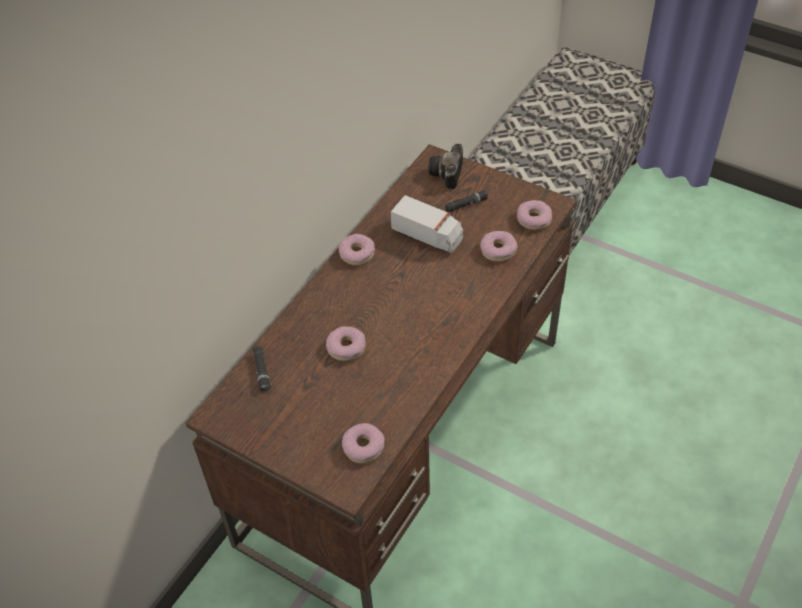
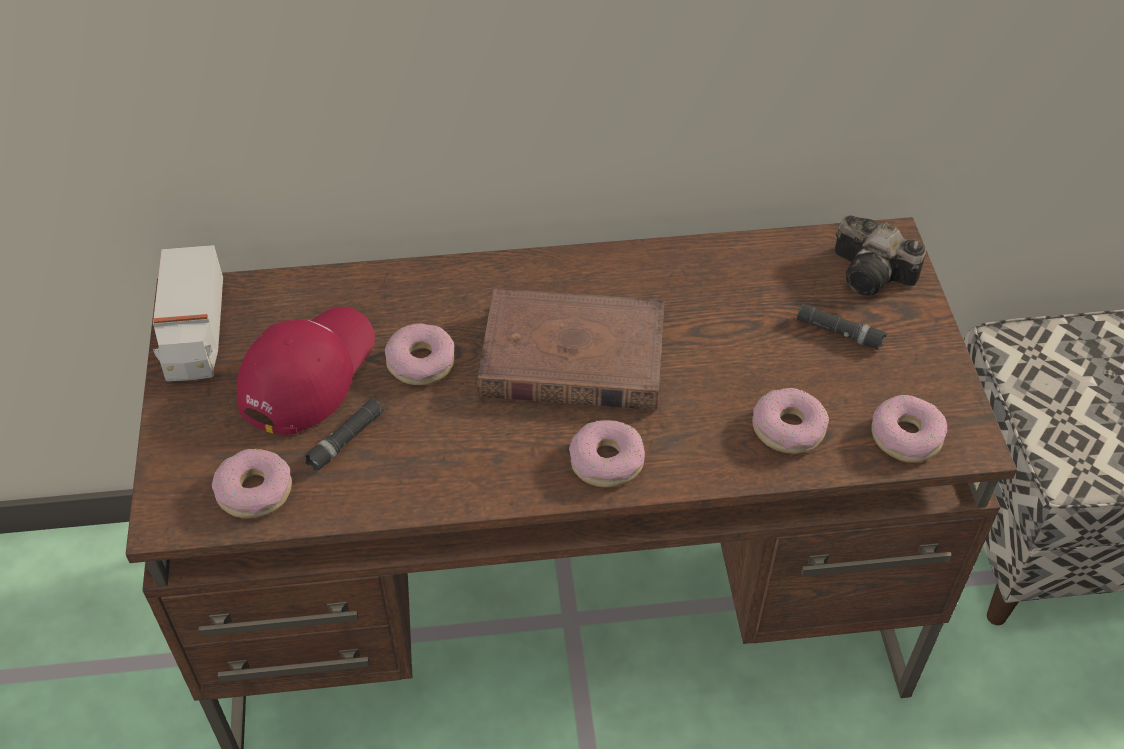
camera: 50 degrees right, 0 degrees up
(262, 371) = (301, 299): black flashlight -> black flashlight (345, 440)
(311, 392) = (307, 373): none -> red cap
(357, 254) = (606, 268): donut -> donut (606, 461)
(395, 295) = (571, 358): none -> brown book
(428, 236) = (725, 326): toy truck -> toy truck (195, 334)
(447, 175) = (874, 275): camera -> camera turned 120 degrees counterclockwise

